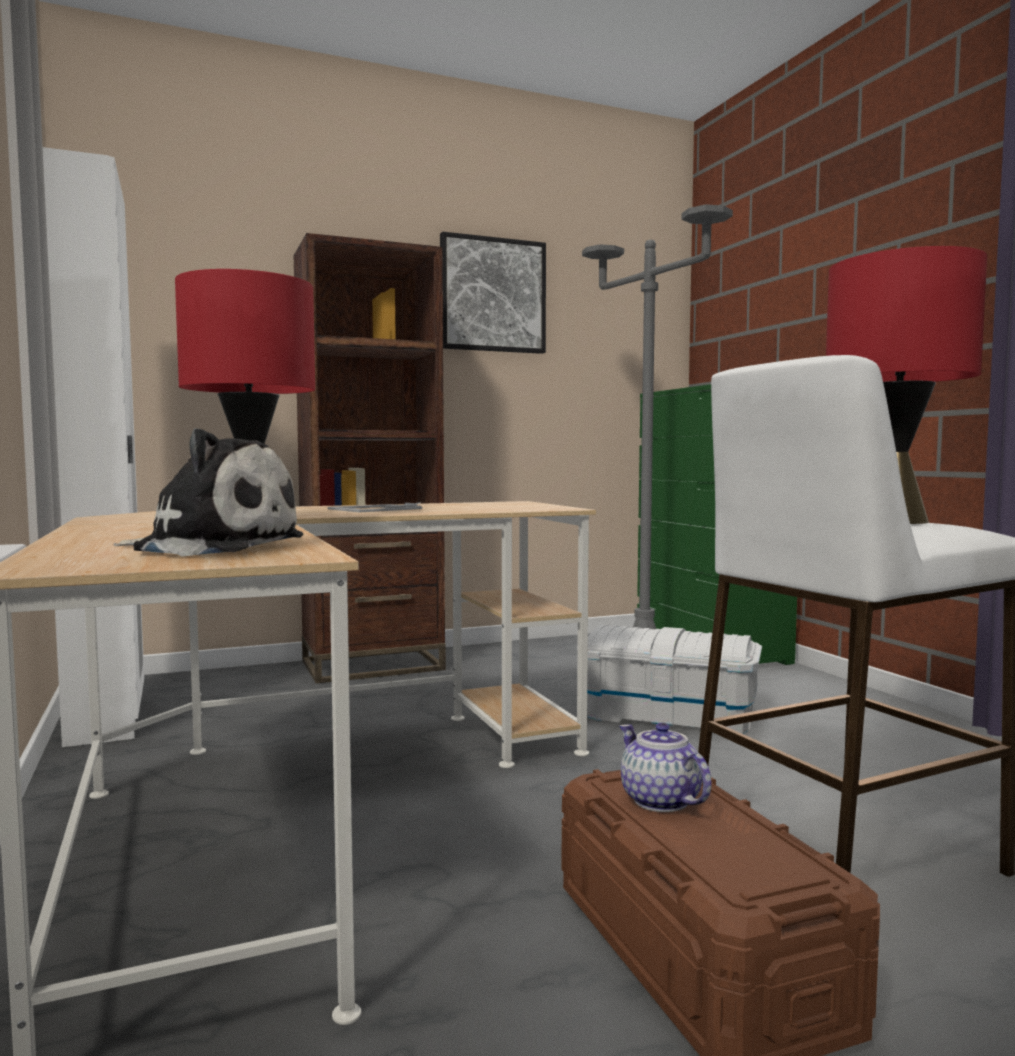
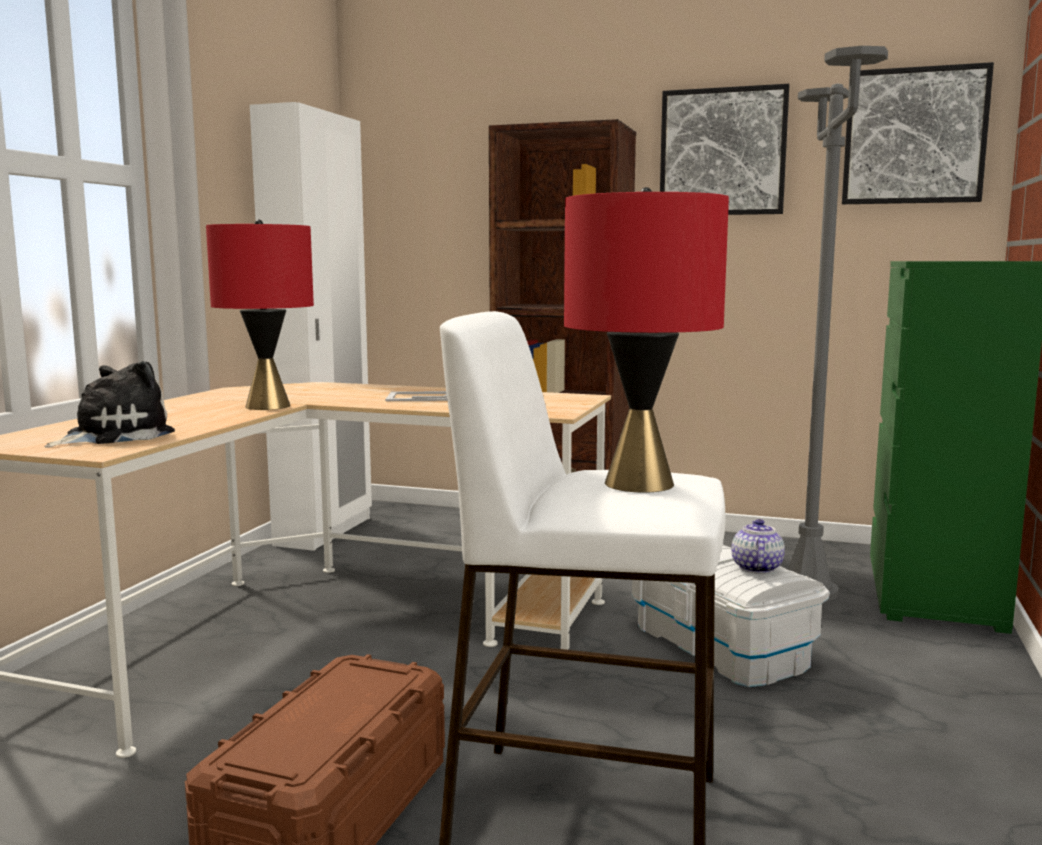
camera: 40 degrees right, 5 degrees up
(213, 547) = (113, 436): plush toy -> plush toy turned 105 degrees counterclockwise
(630, 299) = (914, 136): none -> picture
(659, 800) = (345, 689): teapot -> teapot (756, 568)

